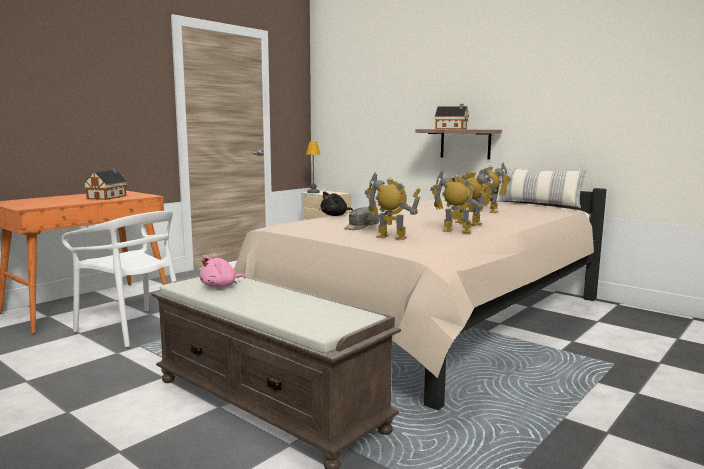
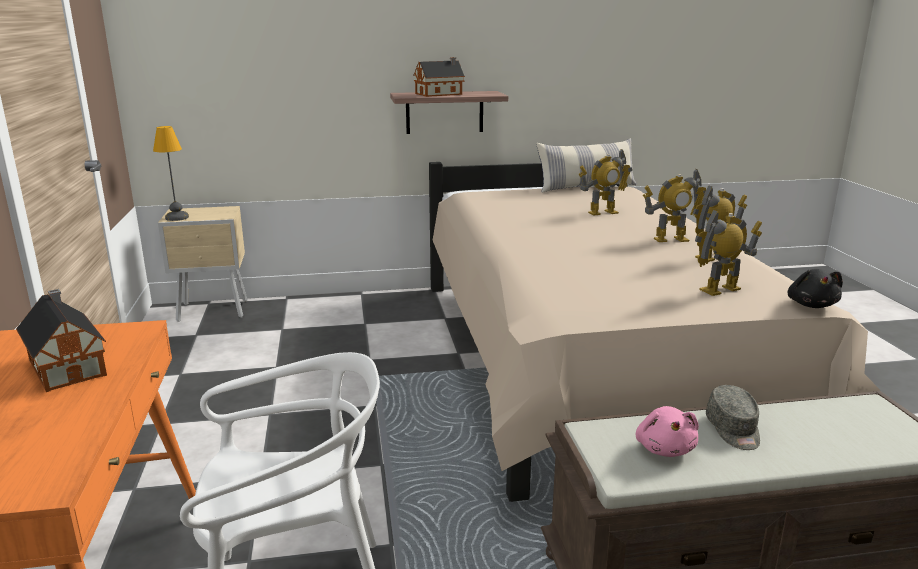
camera: 50 degrees left, 10 degrees up
(335, 215) = (518, 270): black plush toy -> black plush toy (811, 304)
(361, 227) = (635, 283): grey cap -> grey cap (733, 430)

